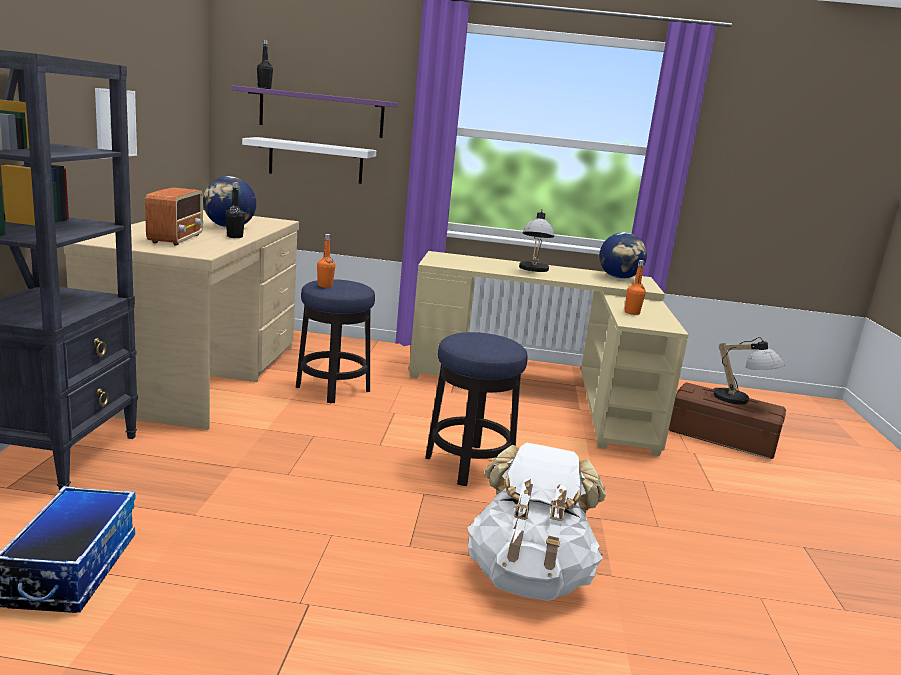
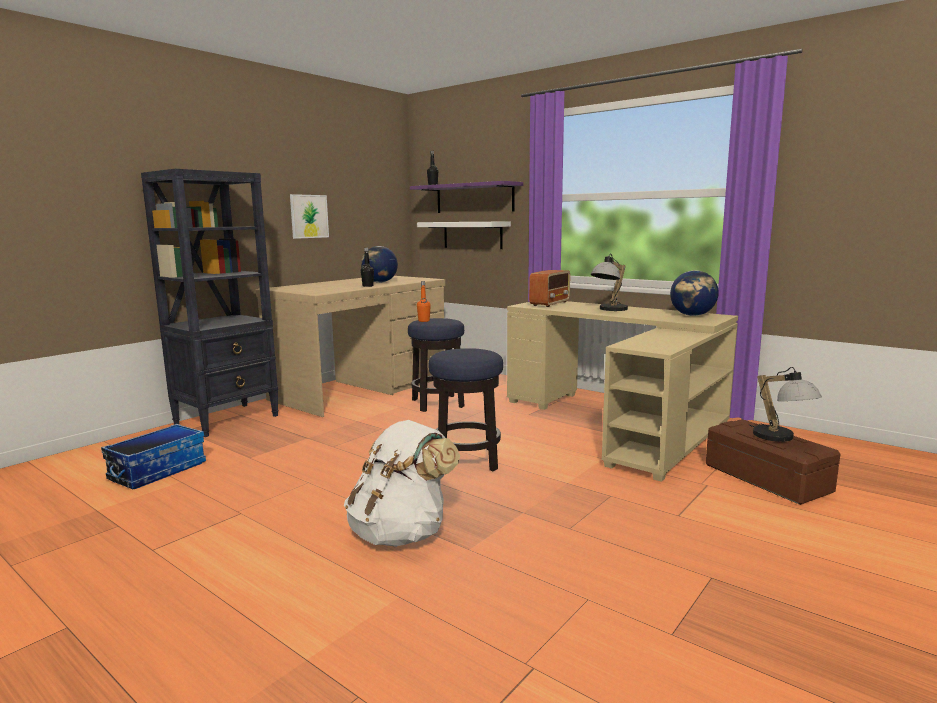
camera: 35 degrees right, 5 degrees down
(176, 238) = (326, 287): radio -> radio (550, 303)
(632, 313) = (648, 339): orange bottle -> none

